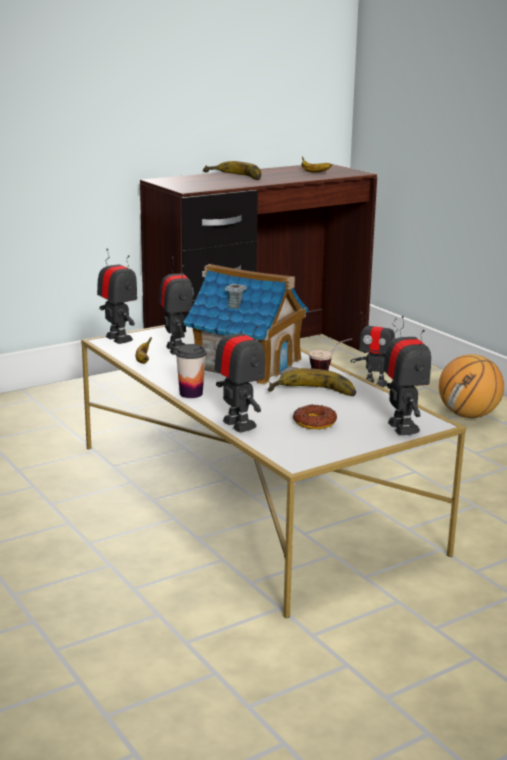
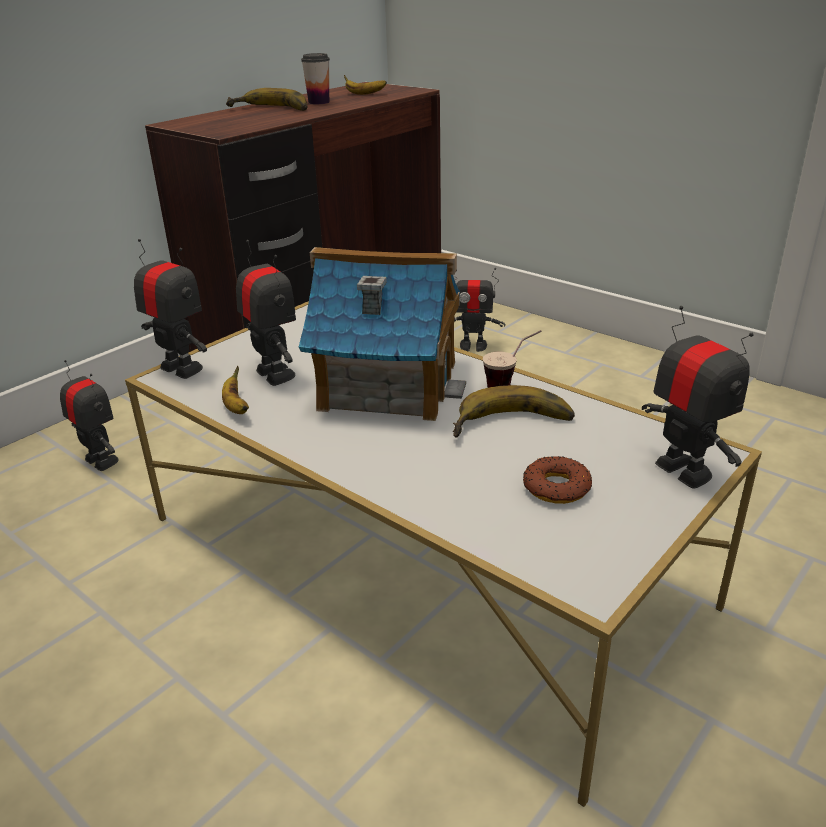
camera: 15 degrees left, 10 degrees up
(191, 394) = (340, 462): cup -> cup (319, 102)
(239, 424) = (449, 517): toy robot -> toy robot (101, 461)
(468, 415) = (599, 373): basketball -> none

